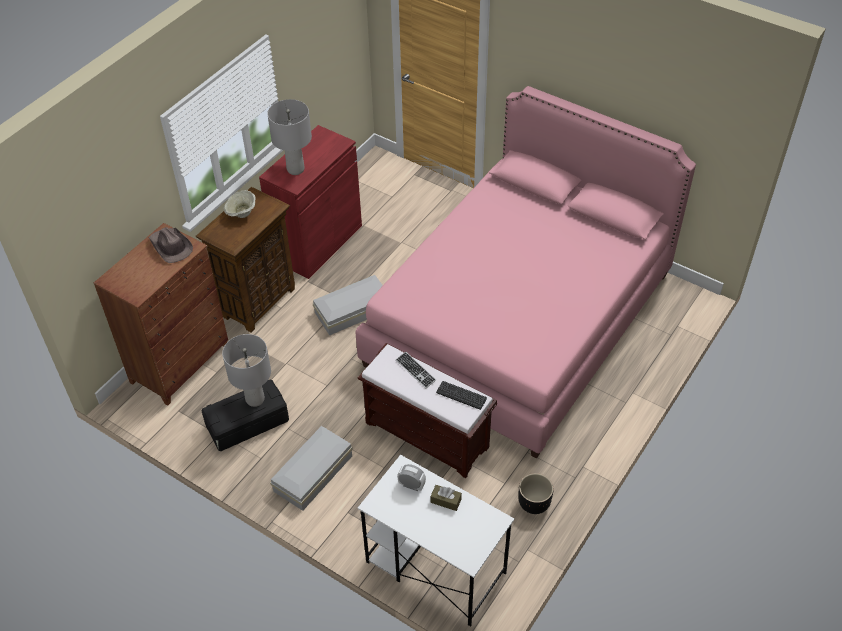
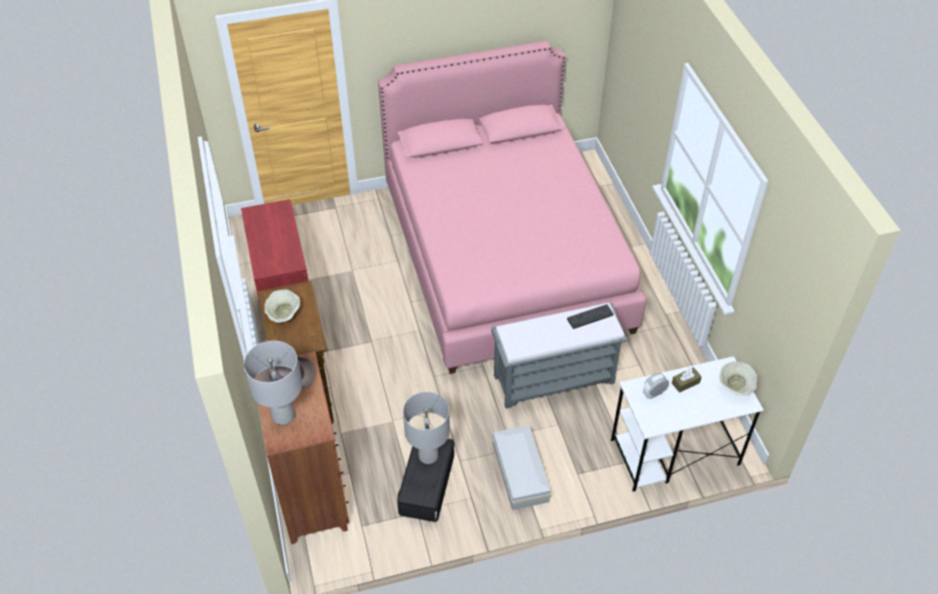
camera: 50 degrees left, 0 degrees up
(295, 169) = (275, 252): grey table lamp -> grey table lamp (283, 417)
(354, 311) = (388, 343): white storage box -> none
(415, 370) = (540, 327): keyboard -> none
(428, 435) = (555, 378): brown bench -> grey bench
(478, 540) = (735, 387): none -> beige bowl
(534, 504) = (671, 361): black planter -> none

